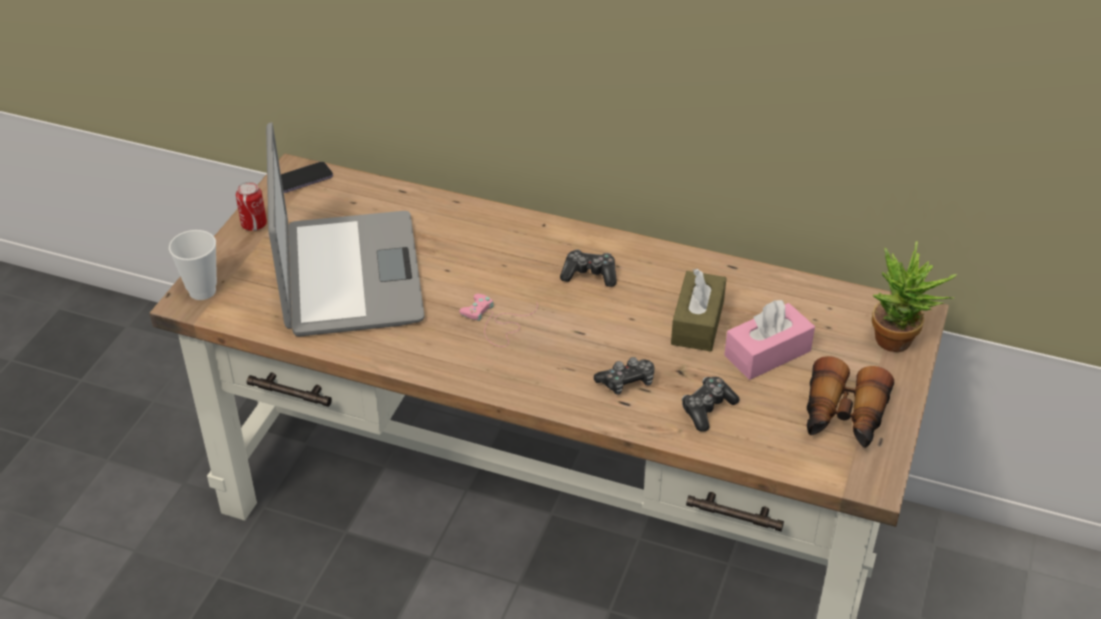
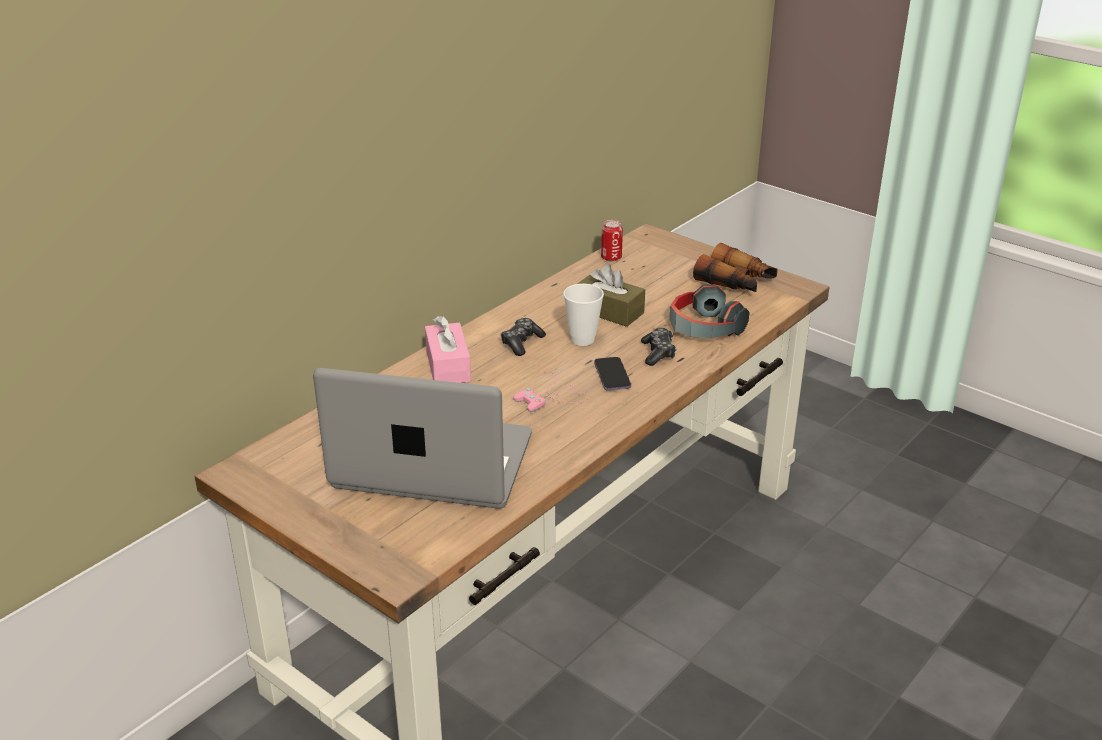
camera: 70 degrees left, 10 degrees down
(202, 291) = (388, 562): cup -> cup (582, 339)
(254, 225) = (303, 512): can -> can (611, 258)
(303, 179) = (254, 469): phone -> phone (612, 376)
(707, 409) = (703, 328): game controller -> headphones
(767, 353) = (658, 293): pink tissue box -> pink tissue box (448, 366)
(899, 344) = (675, 247): potted plant -> none

